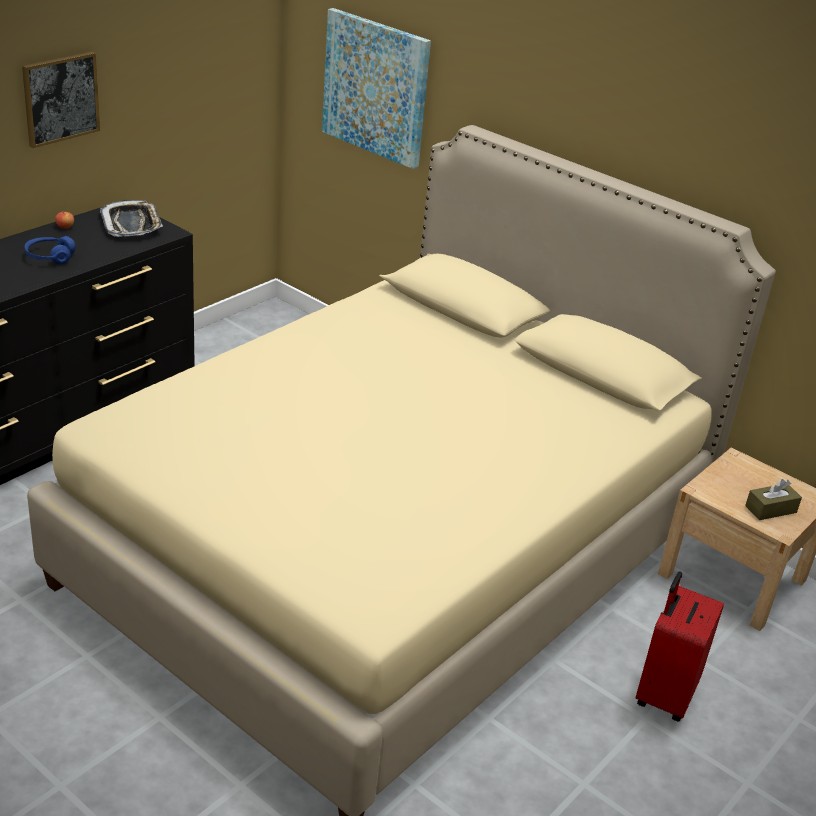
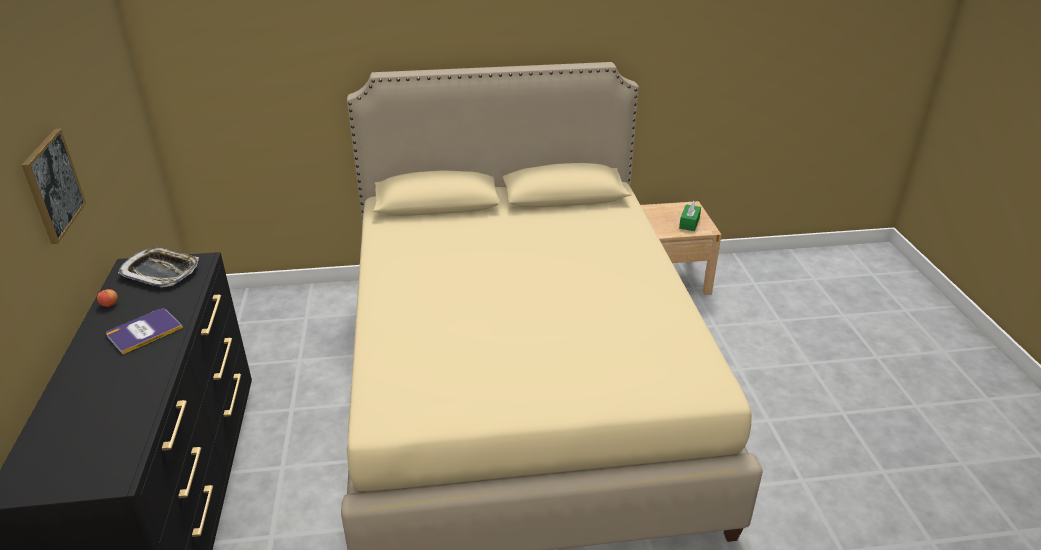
camera: 45 degrees left, 0 degrees up
(50, 257) = (144, 331): blue headphones -> book
(376, 87) = (260, 77): picture -> none
(664, 694) = (728, 352): red suitcase -> none
(770, 509) = (689, 223): brown tissue box -> green tissue box

